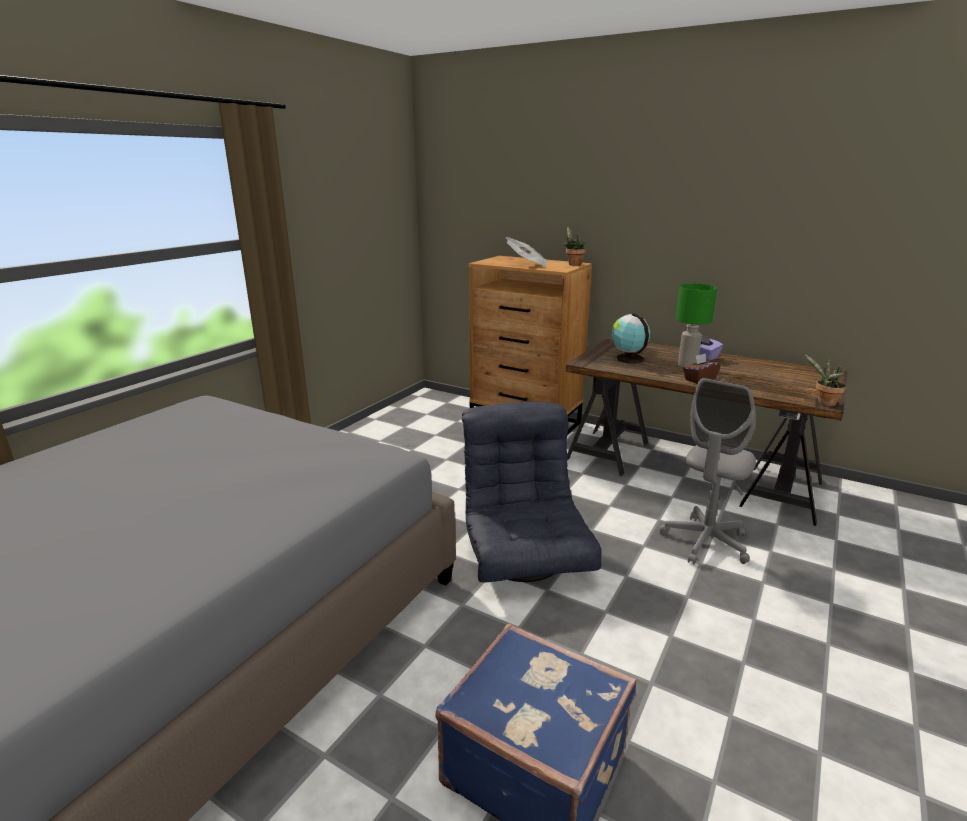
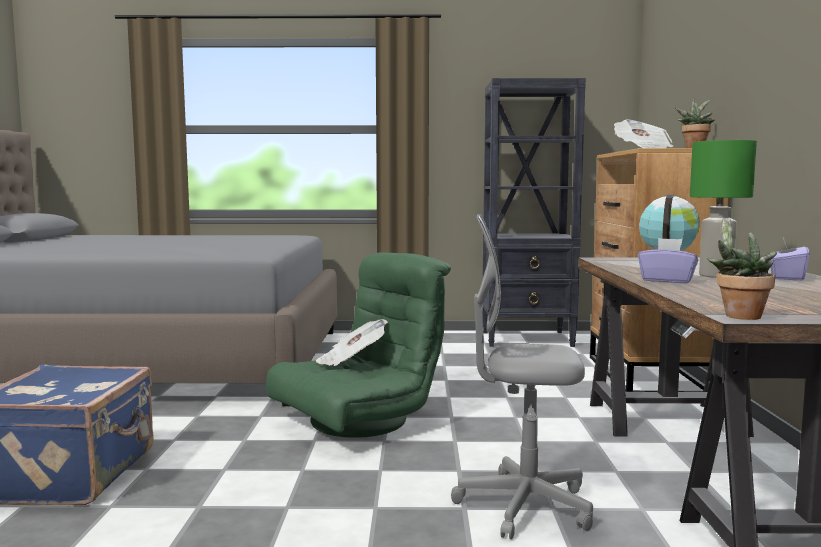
camera: 60 degrees right, 15 degrees down
(395, 423) = (528, 339): none -> black bookcase
(509, 513) = (351, 361): none -> newspaper
(524, 557) = (360, 423): grey armchair -> green armchair
(699, 379) = (667, 280): brown tissue box -> purple tissue box

